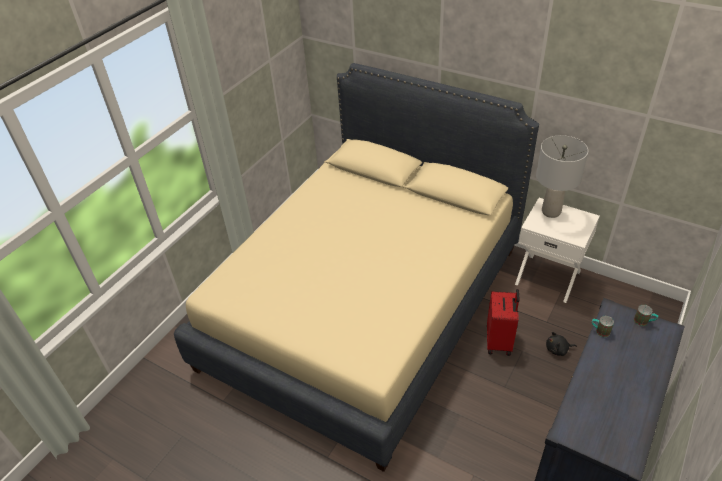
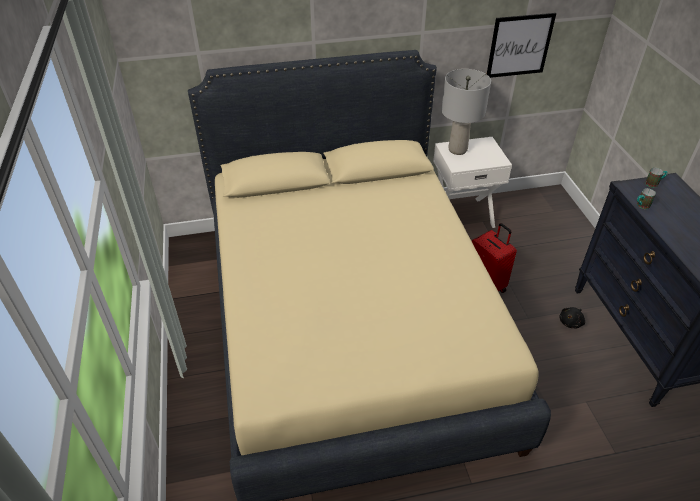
camera: 45 degrees left, 0 degrees up
(558, 349) = (529, 265): black plush toy -> black plush toy (571, 322)
(638, 136) = (519, 45): none -> picture

